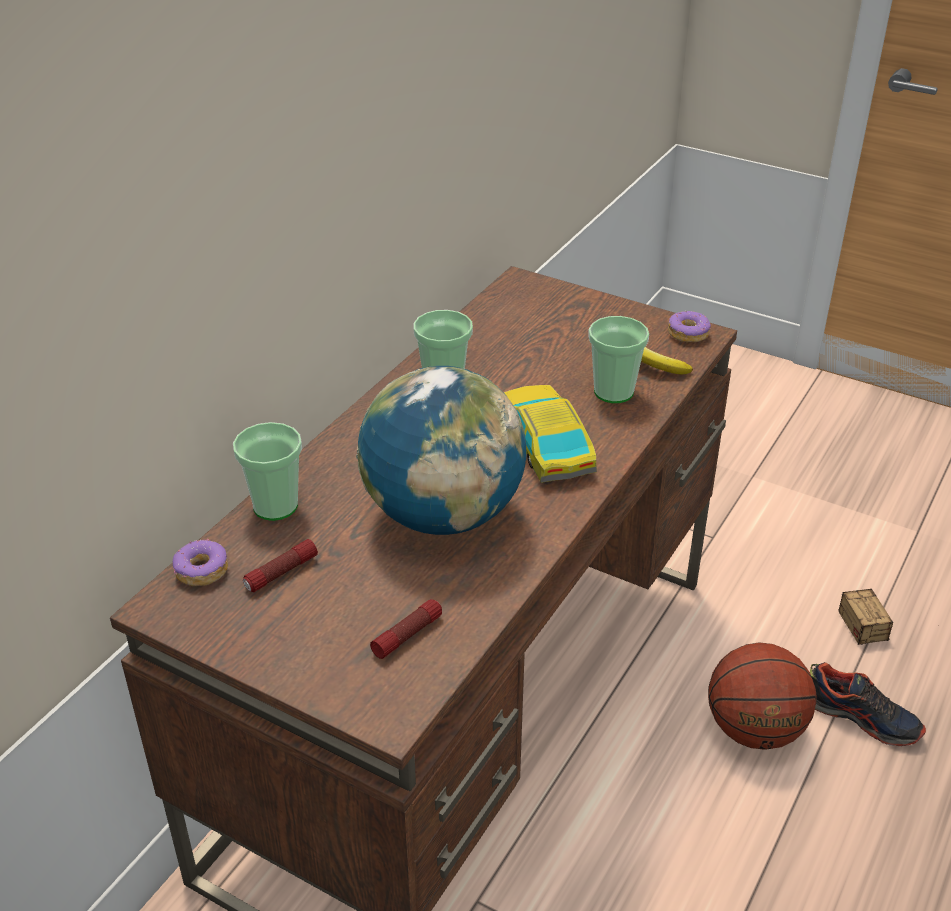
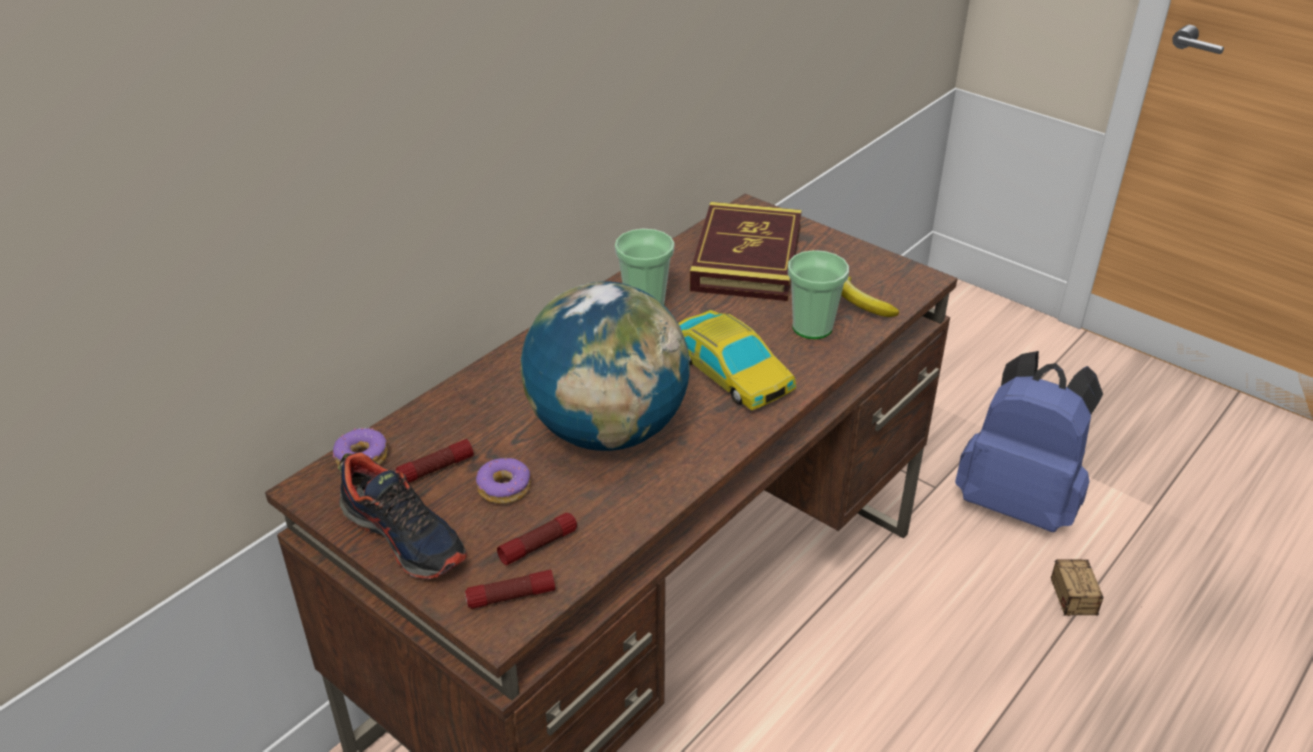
camera: 10 degrees right, 0 degrees up
(275, 506) = (449, 404): cup -> none
(395, 689) = (511, 597): none -> flashlight
(531, 331) = (746, 259): none -> book
(545, 442) = (728, 370): toy car -> toy car turned 150 degrees clockwise
(688, 333) = (905, 276): donut -> donut (504, 488)
(754, 730) = (935, 688): basketball -> none
(793, 542) = (1018, 502): none -> blue backpack
(861, 717) = (1051, 690): shoe -> shoe (405, 536)

